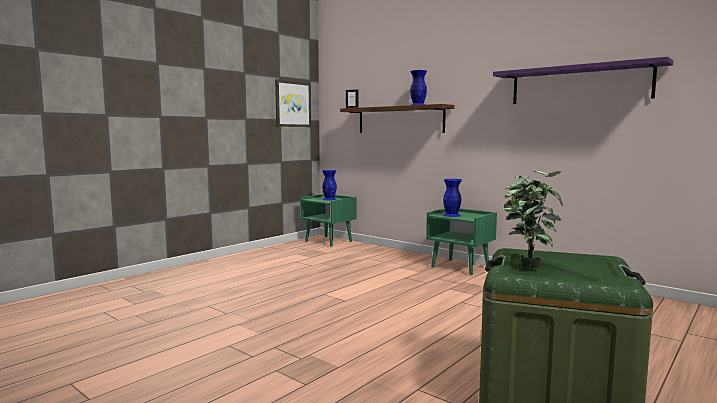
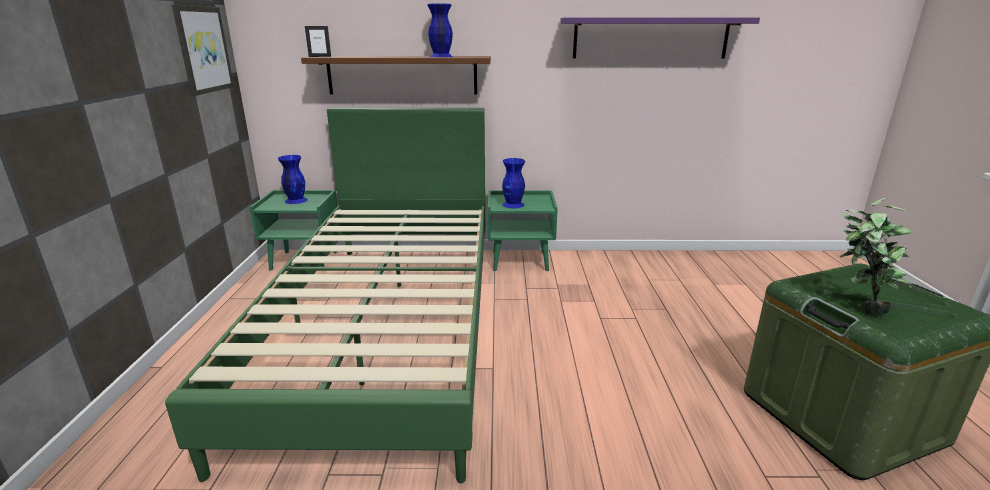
camera: 40 degrees left, 15 degrees up
(321, 273) = (388, 327): none -> green bed

